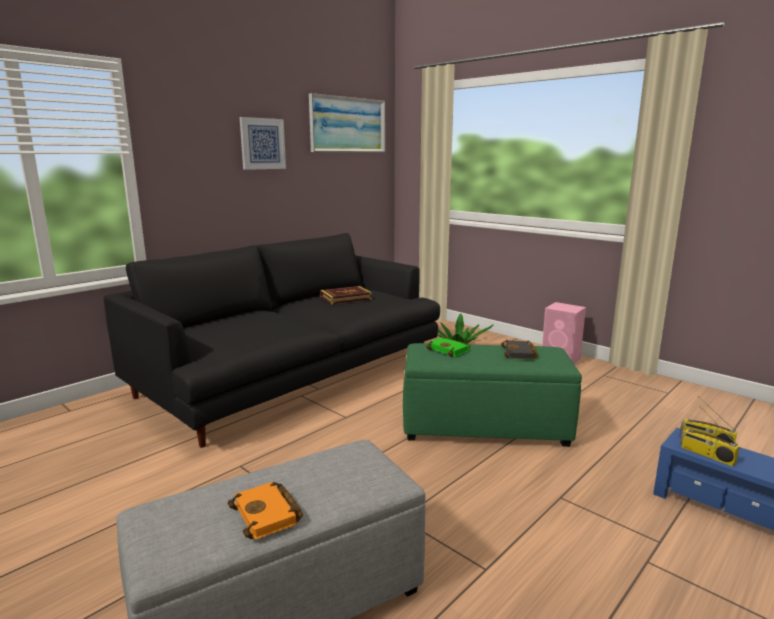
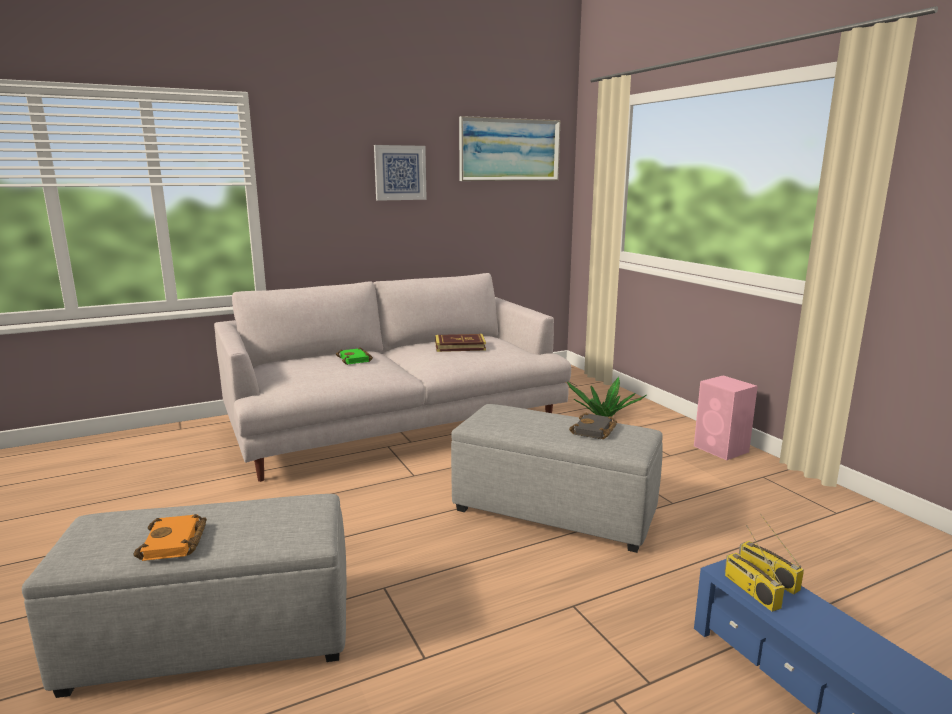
camera: 20 degrees right, 0 degrees up
(292, 376) = (395, 424): black sofa -> white sofa
(450, 350) = (518, 416): green book -> green book (356, 359)
(485, 427) = (555, 512): green ottoman -> grey ottoman

